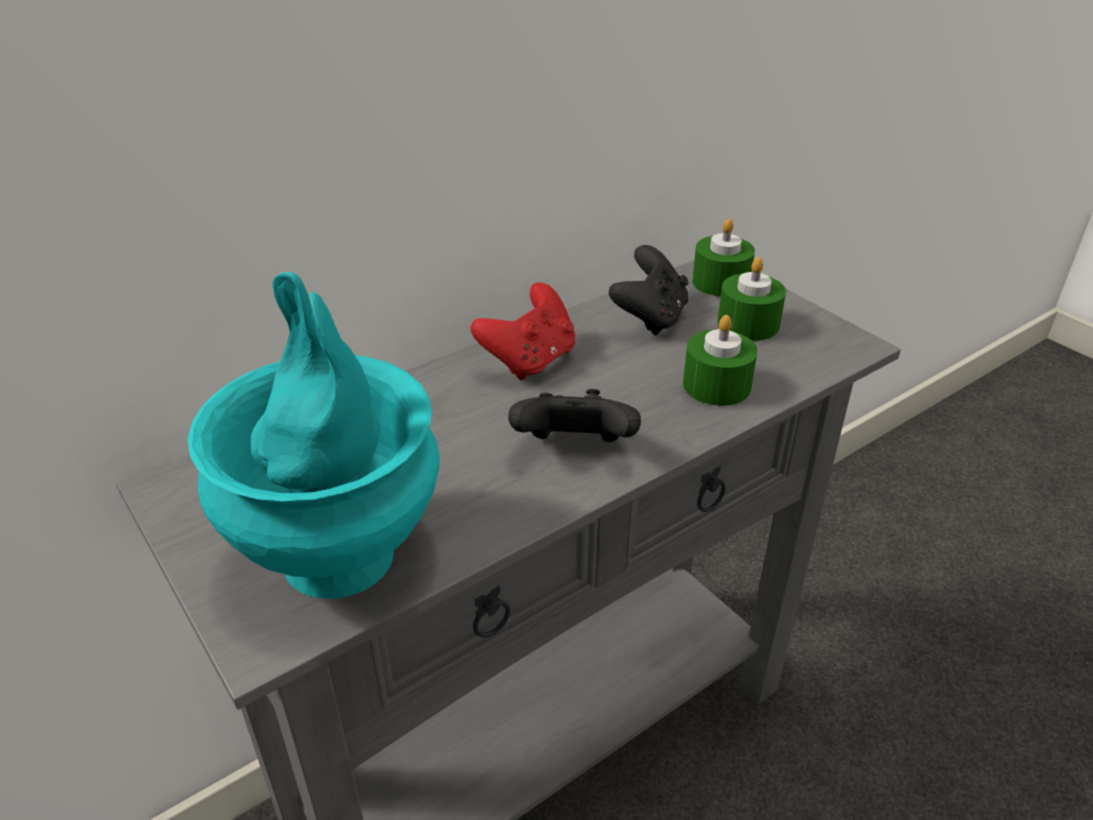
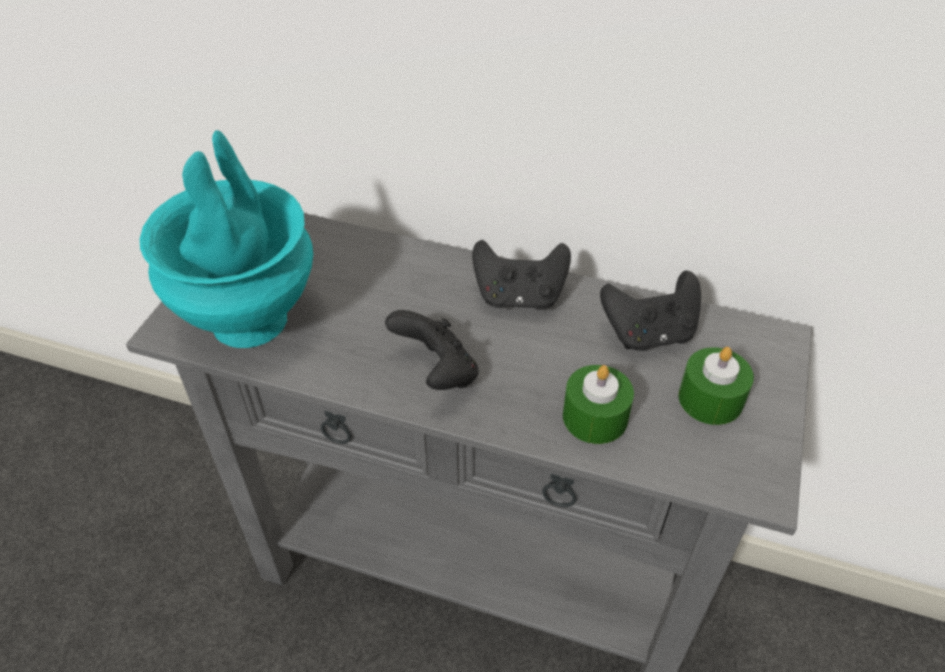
camera: 55 degrees right, 10 degrees up
(530, 361) = (519, 297): red game controller -> black game controller
(720, 282) = (759, 352): green candle -> none

